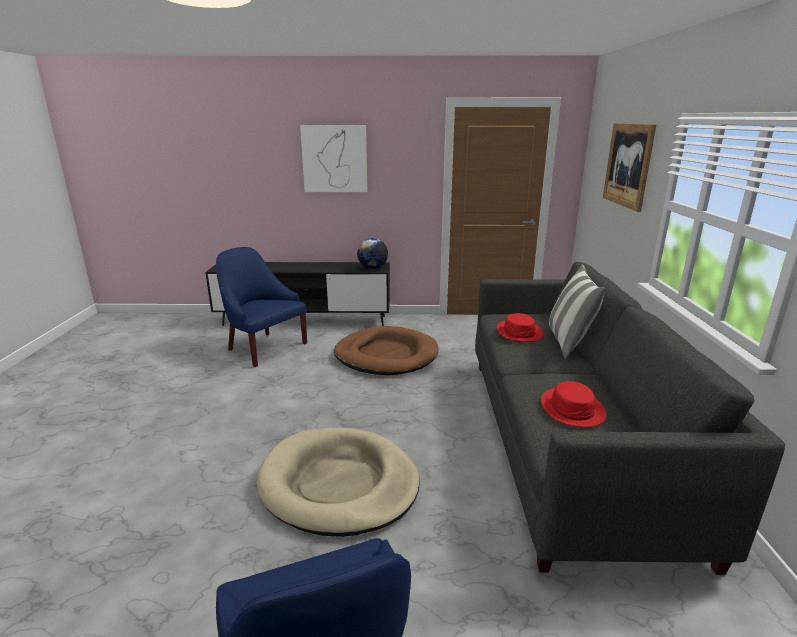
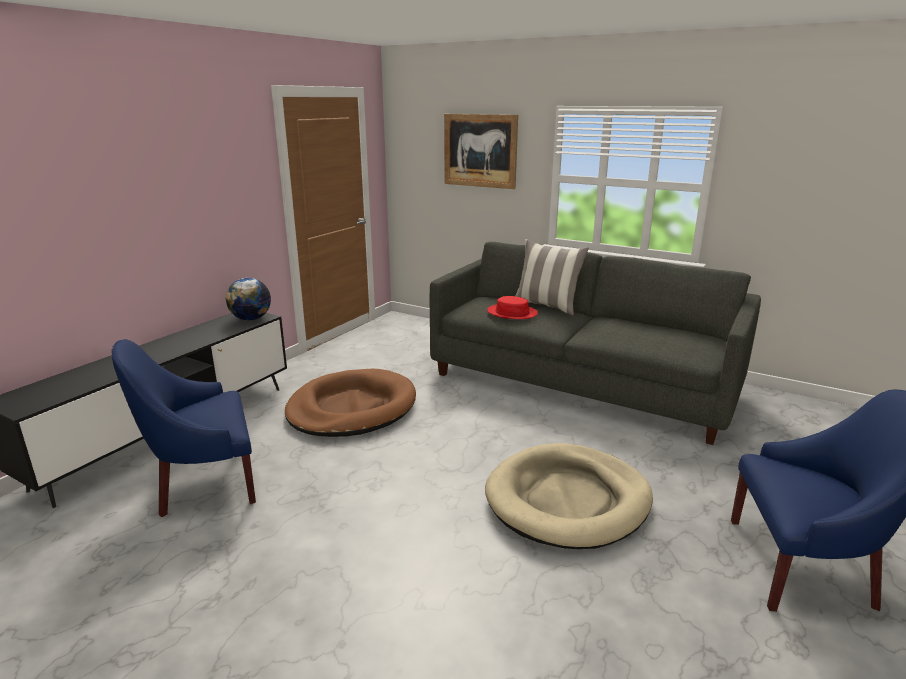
camera: 60 degrees left, 0 degrees up
(334, 159) = (156, 176): picture -> none
(572, 408) = (650, 335): red hat -> none

